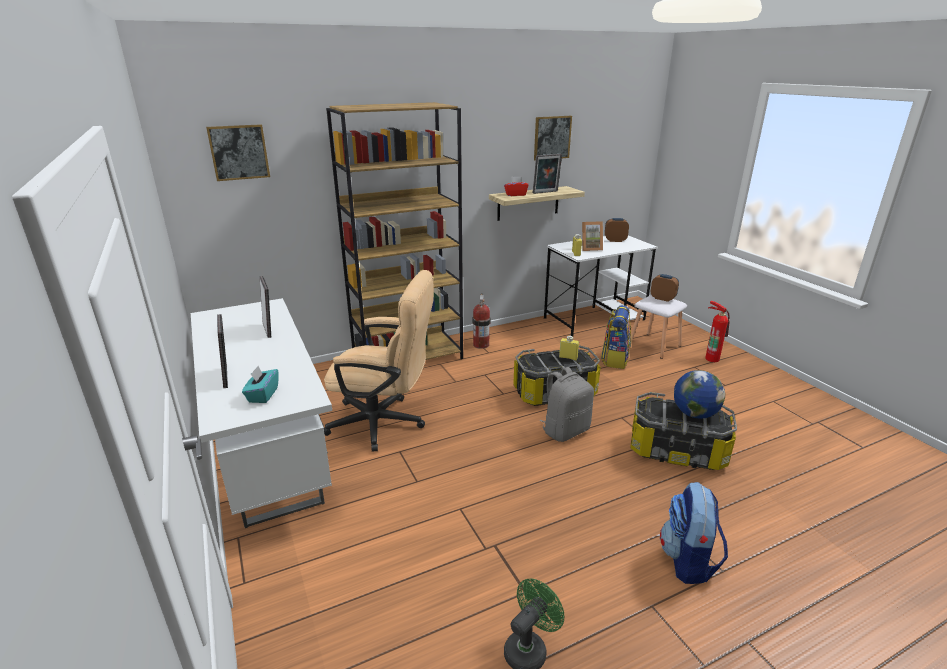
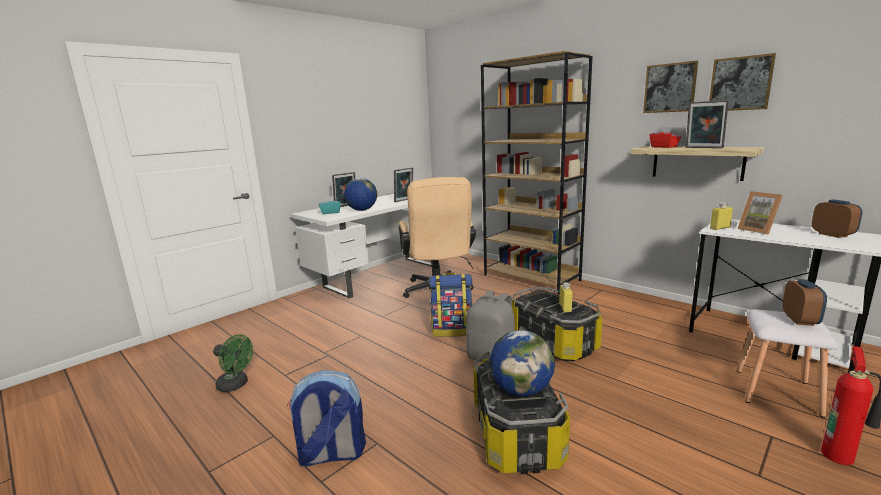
camera: 70 degrees right, 10 degrees down
(239, 152) = (463, 100): picture -> picture (670, 88)
(290, 368) = (362, 210): none -> globe
(481, 344) = (594, 295): fire extinguisher -> none
(614, 359) = (680, 366): backpack -> backpack (452, 330)

